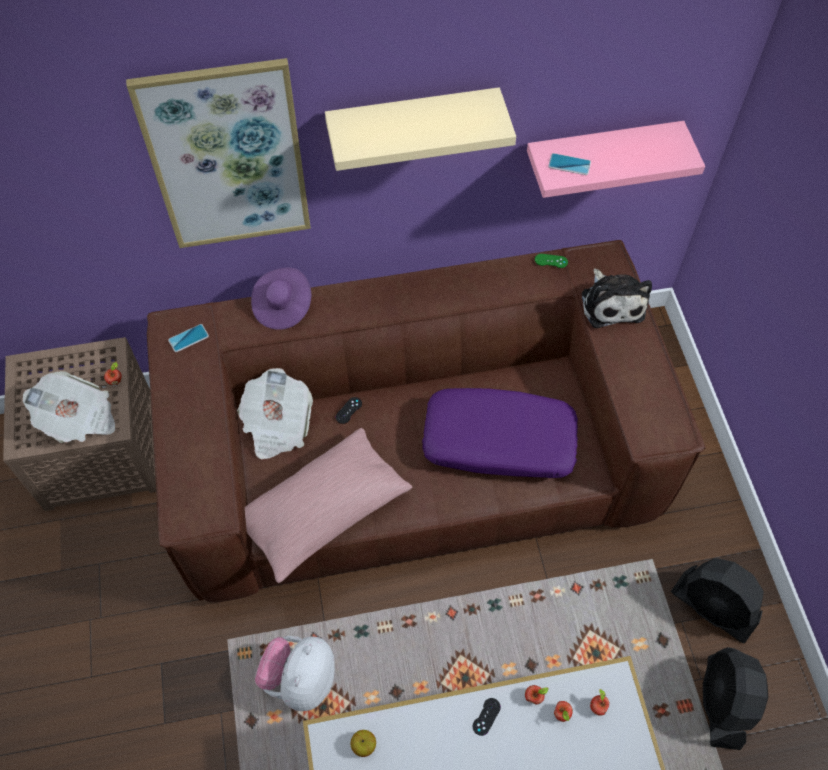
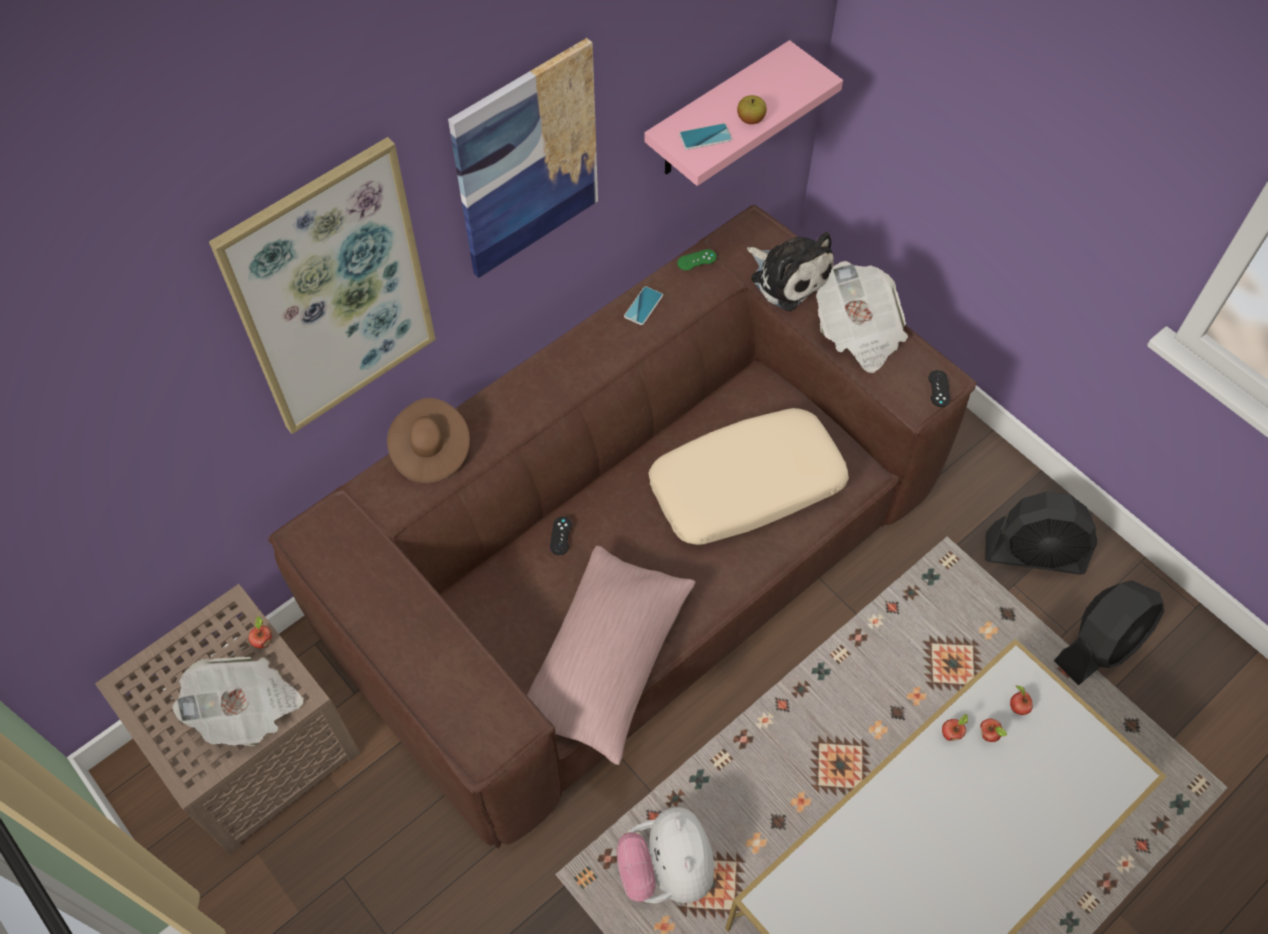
camera: 30 degrees left, 0 degrees up
(188, 338) = (341, 541): phone -> phone (643, 306)
(277, 425) = (490, 594): newspaper -> newspaper (858, 333)
(282, 307) = (430, 451): purple hat -> brown hat
(363, 745) = (814, 886): apple -> apple (750, 119)
(413, 124) = (527, 161): beige shelf -> picture
(486, 716) = (917, 781): black game controller -> black game controller (939, 389)
(498, 442) = (746, 488): purple pillow -> beige pillow
(722, 703) = (1100, 644): black fan -> black fan turned 105 degrees counterclockwise

